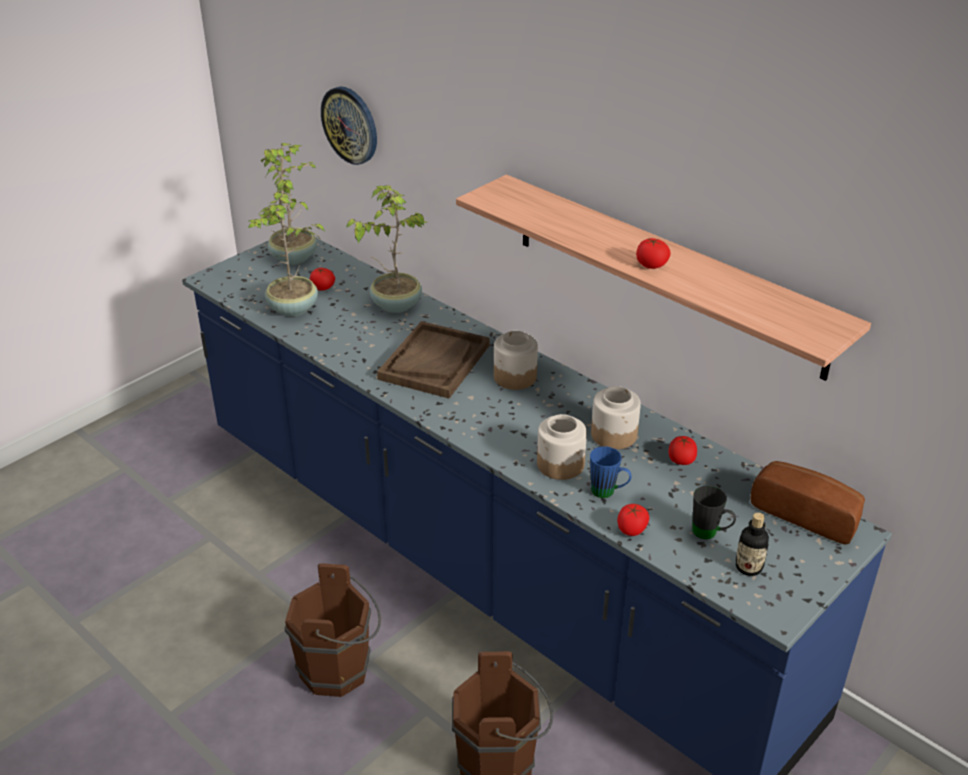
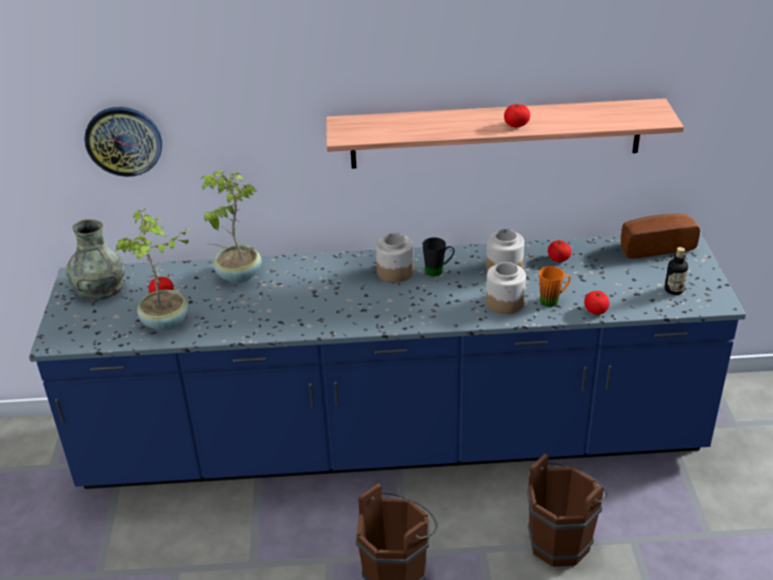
camera: 45 degrees left, 0 degrees up
(295, 257) = (99, 288): potted plant -> grey vase
(434, 362) = (330, 294): brown tray -> none
(608, 492) = (553, 300): blue mug -> orange mug
(710, 534) = (632, 286): black mug -> black mug (438, 270)

